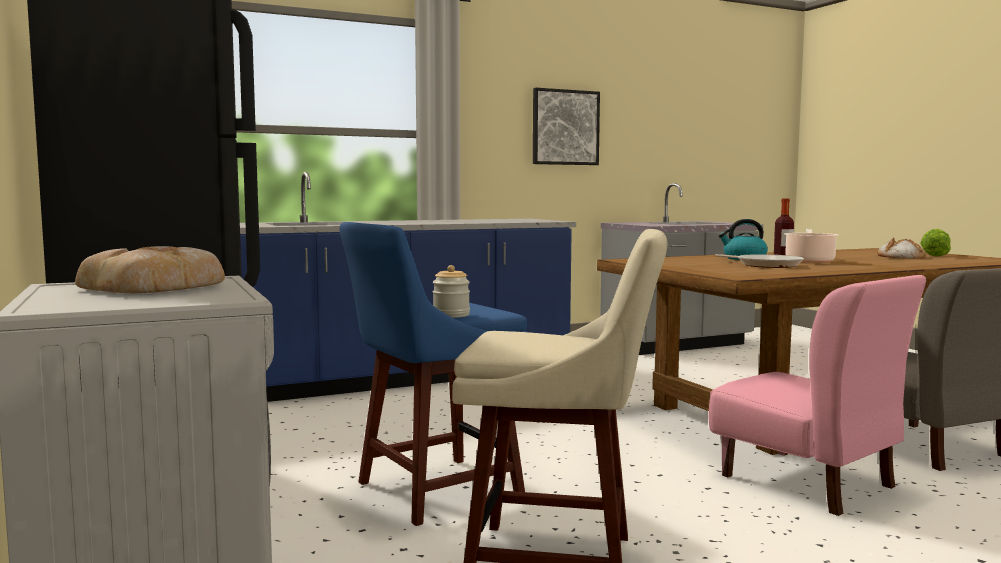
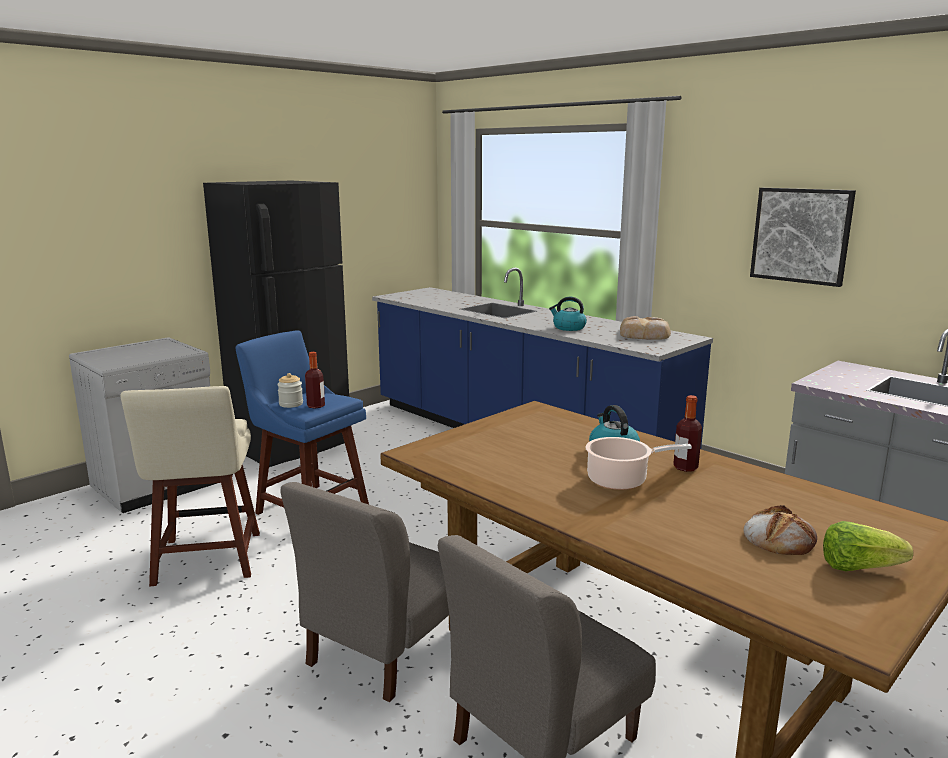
camera: 70 degrees right, 10 degrees up
(156, 286) = (156, 351): bread -> bread (645, 334)
(441, 222) = (568, 328): none -> kettle
(475, 309) = (316, 406): none -> bottle
(766, 265) = (542, 460): frying pan -> none
(807, 481) = (383, 650): pink chair -> grey chair

